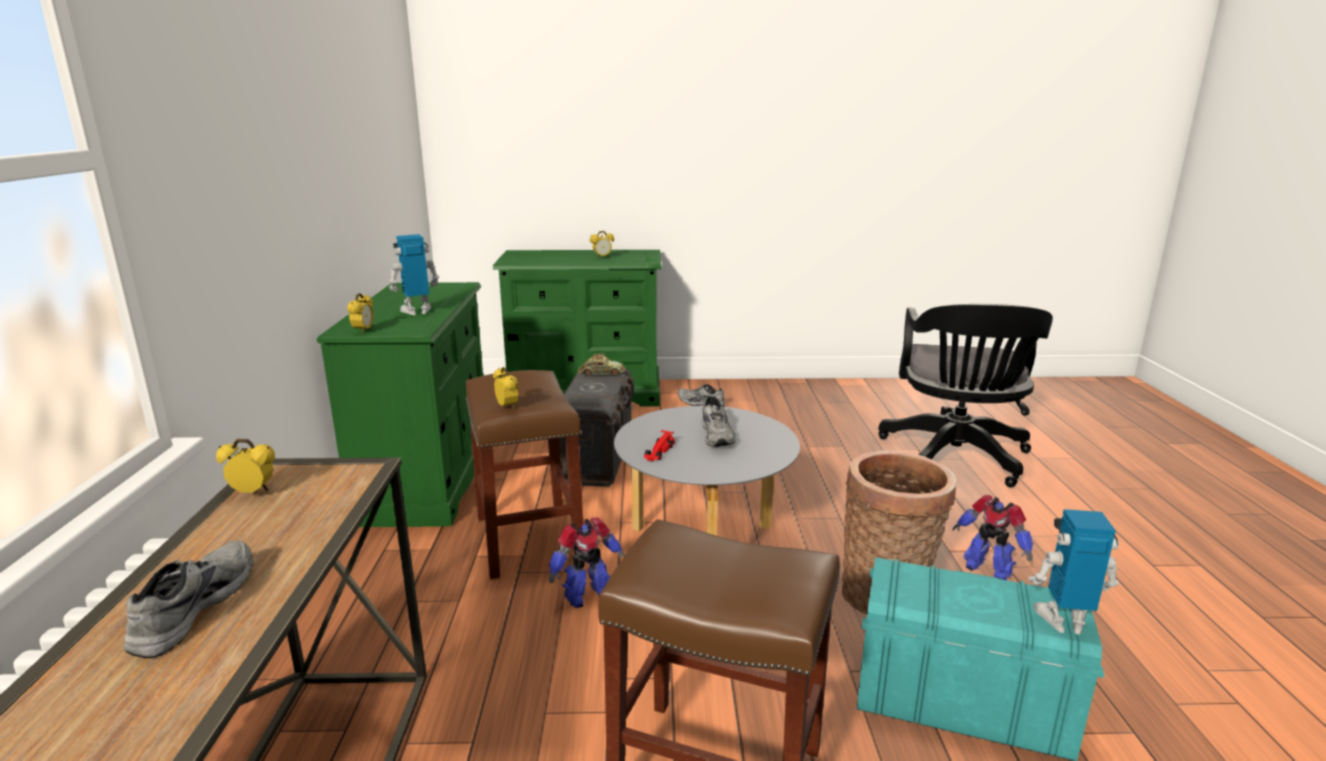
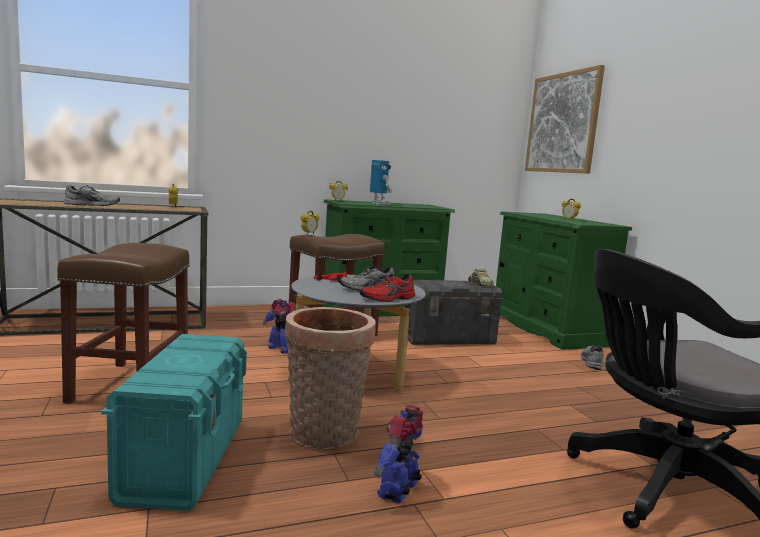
camera: 70 degrees right, 10 degrees down
(505, 122) = (562, 123): none -> picture
(771, 431) = (388, 299): none -> red shoe
(1064, 621) = (148, 382): toy robot -> none

